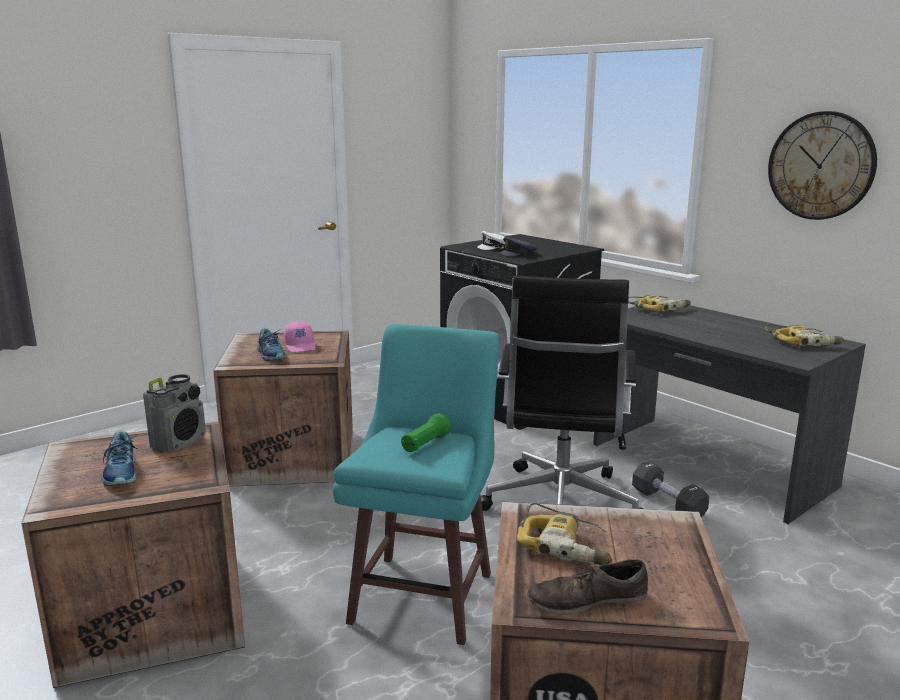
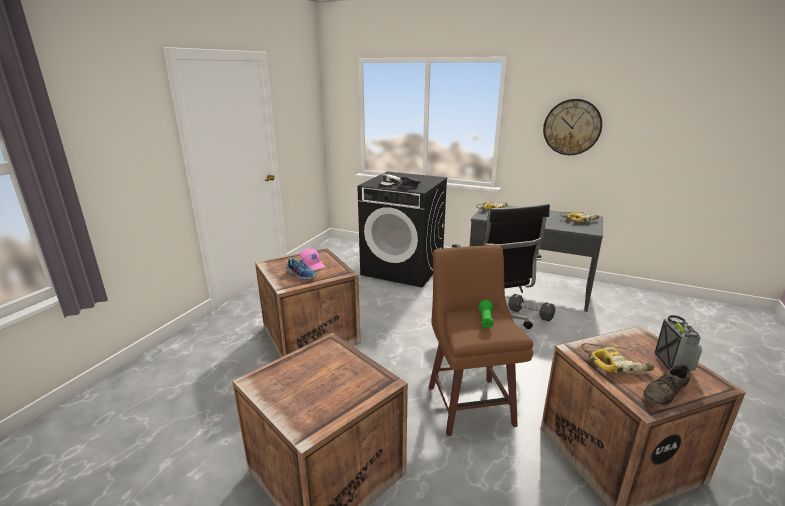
camera: 25 degrees left, 5 degrees up
(122, 472) = (319, 389): shoe -> none
(179, 442) = (327, 355): radio -> radio (673, 363)
(424, 595) = (470, 403): turquoise stool -> brown stool

